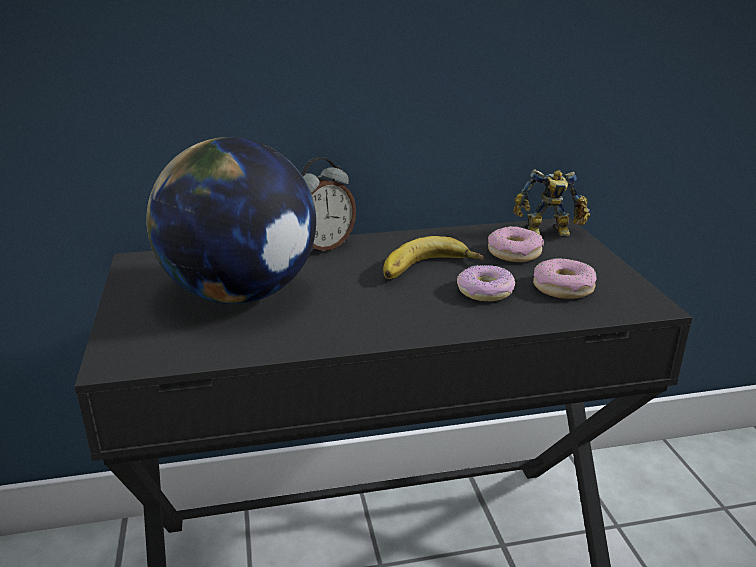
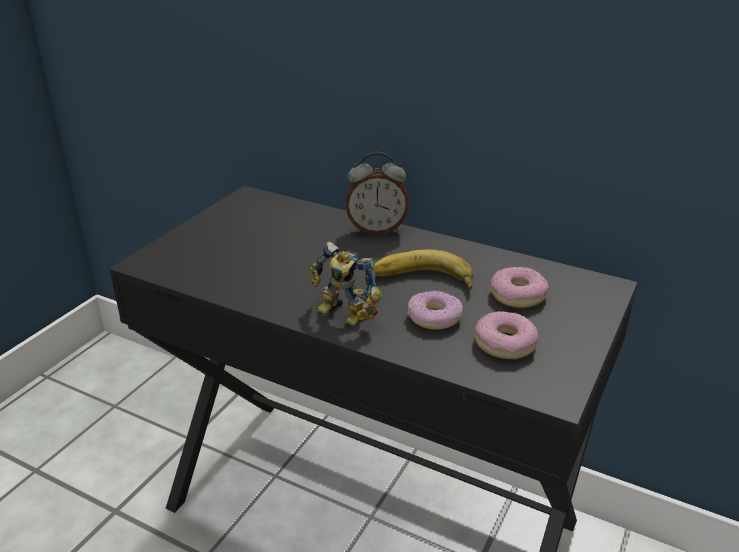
camera: 40 degrees right, 5 degrees up
(241, 294) = (269, 246): globe -> none
(549, 234) = (583, 290): toy robot -> toy robot (342, 316)

